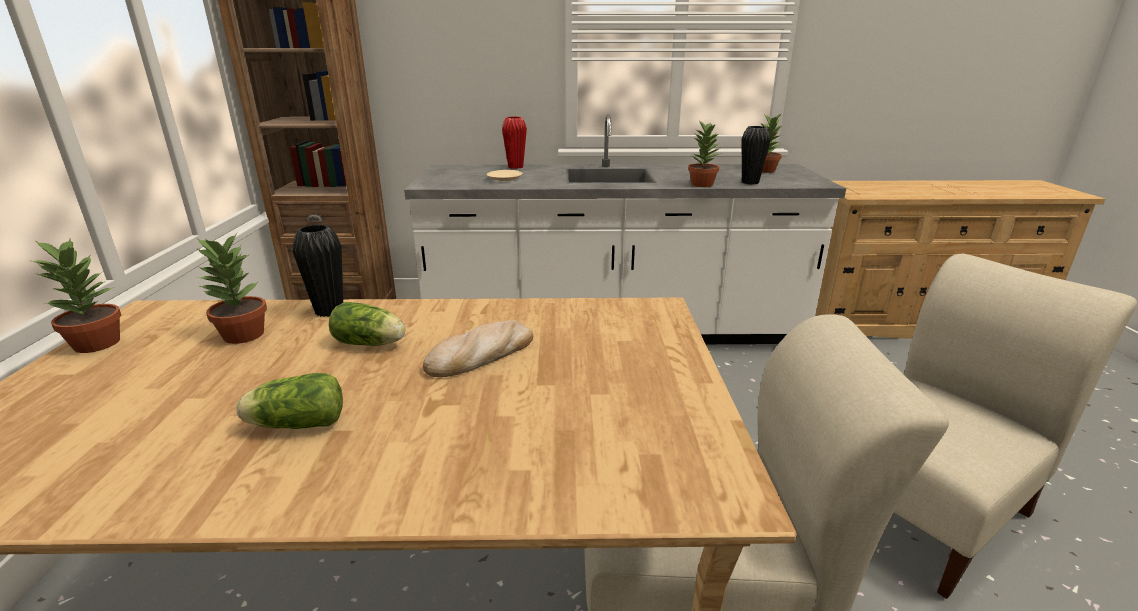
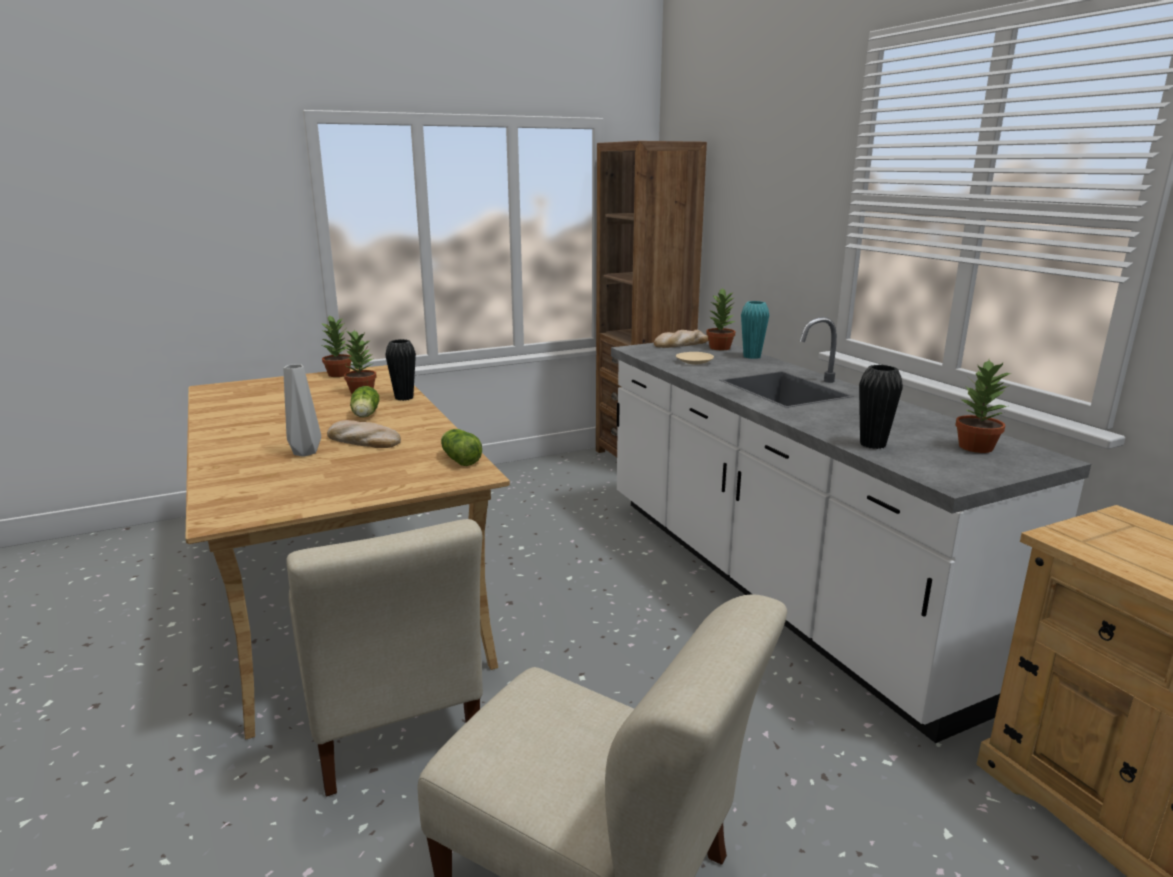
camera: 65 degrees right, 5 degrees down
(295, 424) = (272, 424): lettuce -> lettuce (459, 459)
(439, 173) = (681, 344): none -> bread
(491, 401) = (306, 453): none -> grey vase
(515, 167) = (752, 356): red vase -> turquoise vase
(701, 184) = (813, 425): potted plant -> potted plant (720, 348)

